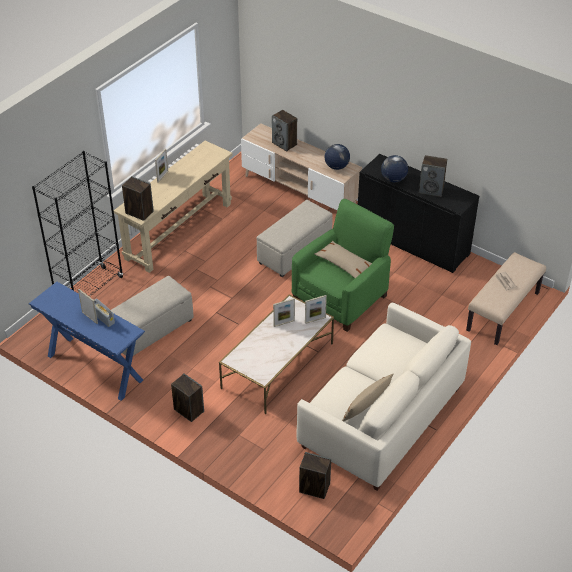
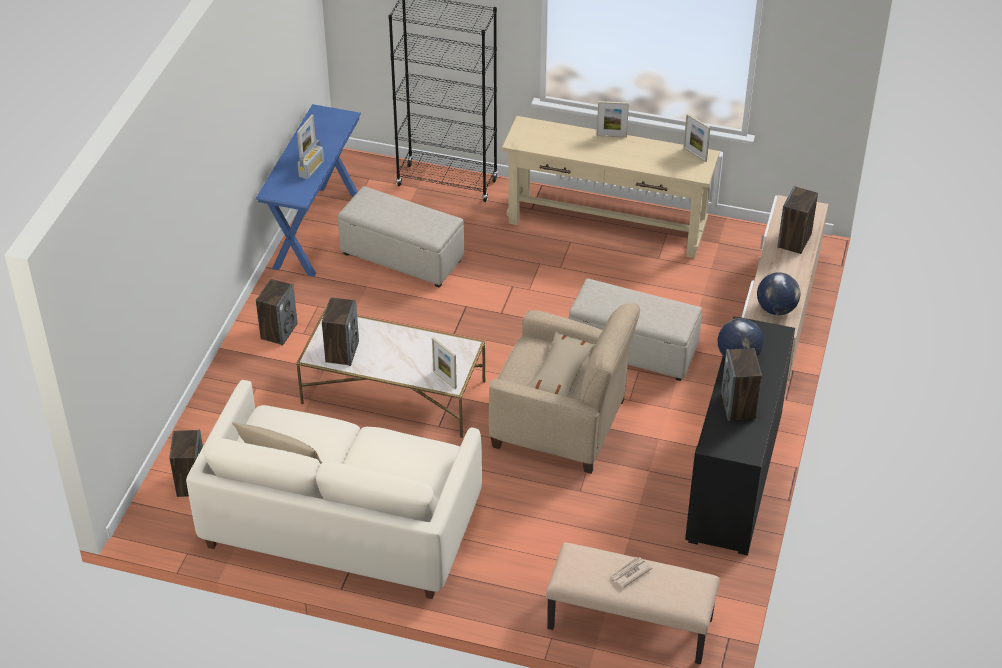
camera: 70 degrees right, 0 degrees up
(139, 212) = (524, 138): speaker -> speaker (342, 351)
(284, 323) = (423, 350): picture frame -> picture frame (695, 154)
(341, 297) = (561, 424): green armchair -> beige armchair

